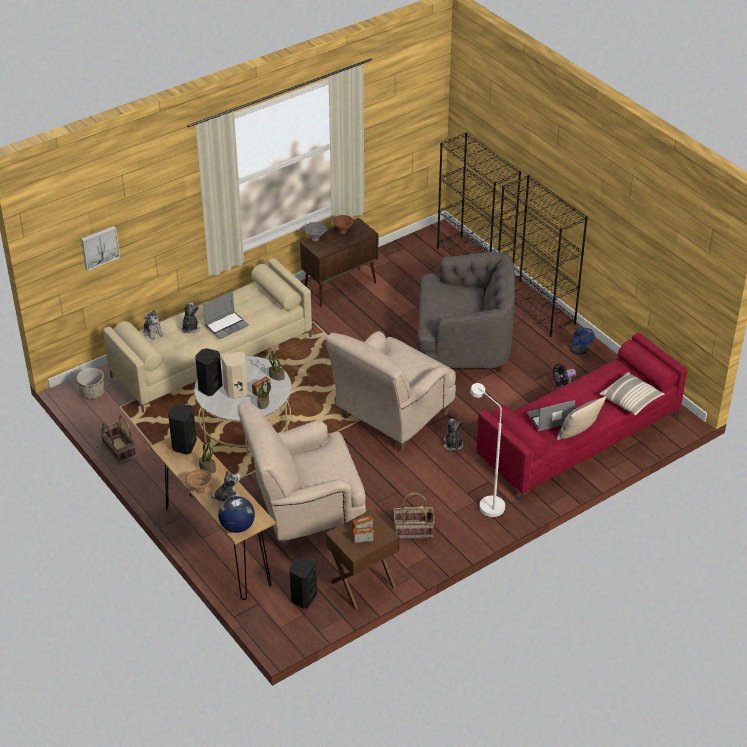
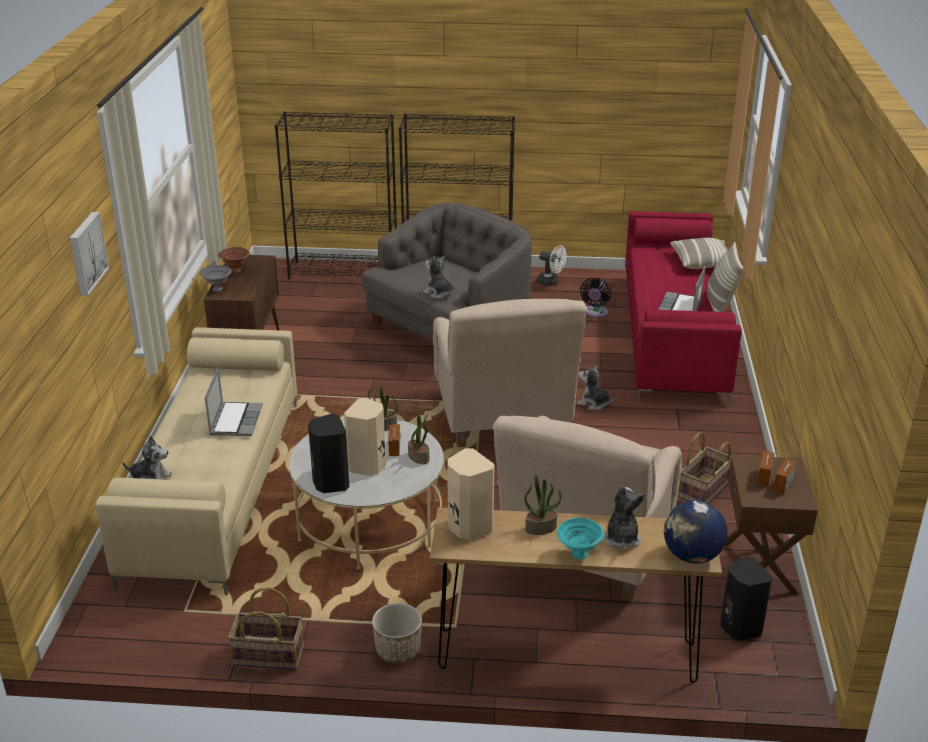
camera: 50 degrees left, 10 degrees down
(92, 393) = (119, 623): planter -> planter (398, 650)
(99, 247) = (45, 360): picture -> picture (86, 253)
(183, 445) = (468, 527): black speaker -> beige speaker
(190, 328) = (193, 448): plush toy -> plush toy (438, 293)
(199, 490) = (579, 555): brown bowl -> turquoise bowl
(486, 503) = (709, 426): white floor lamp -> none
(579, 351) = (551, 282): blue fan -> white fan

